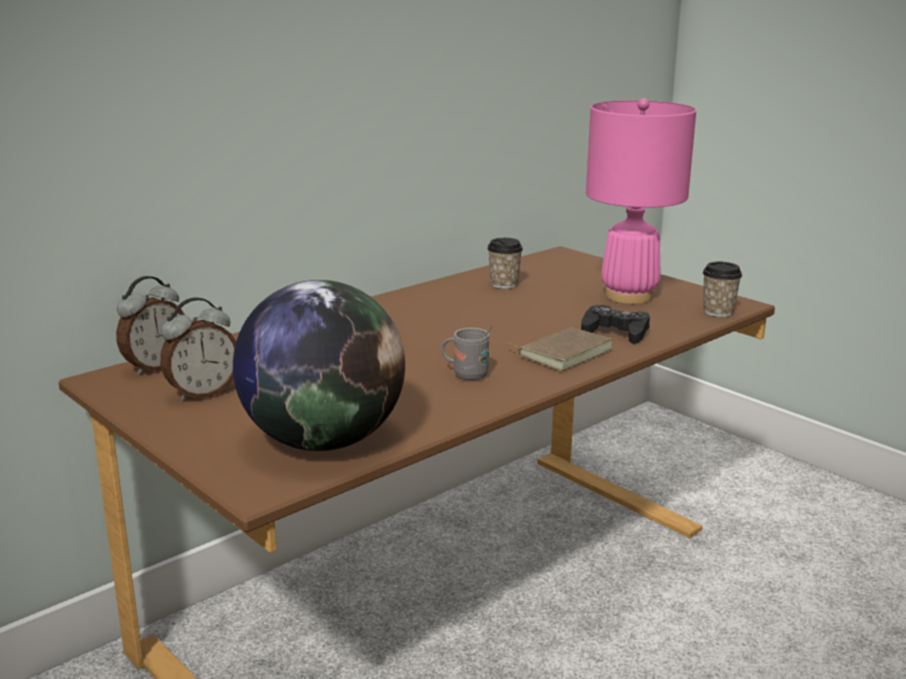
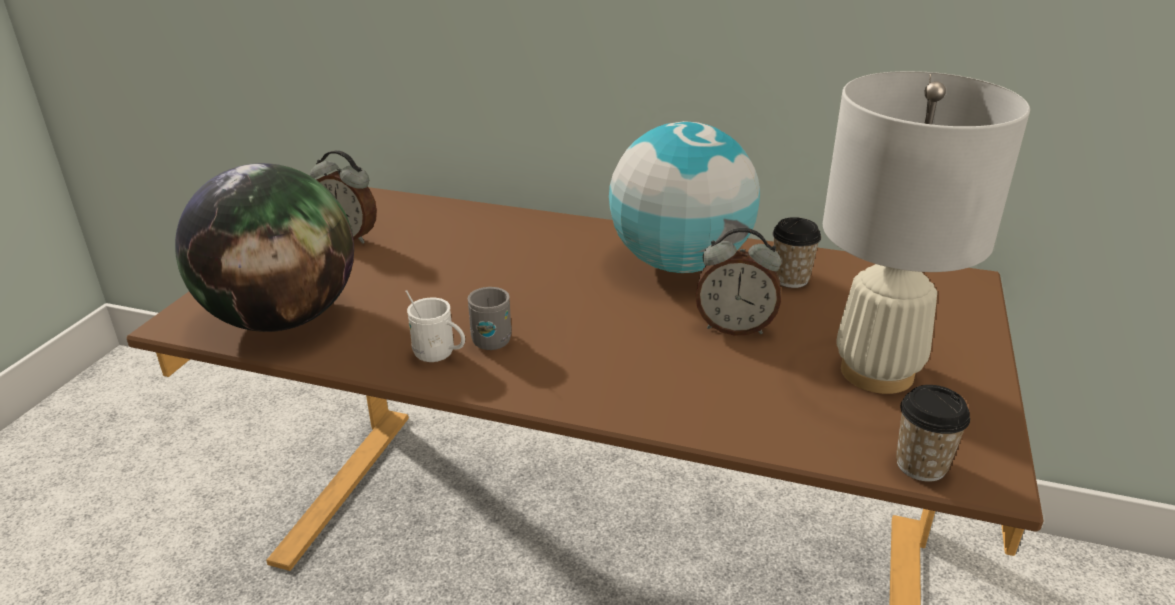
camera: 60 degrees right, 10 degrees up
(155, 366) = (387, 202): alarm clock -> alarm clock (734, 327)
(440, 303) = (679, 263): none -> globe
(467, 395) = (439, 355): none -> white mug
(563, 352) = (615, 378): brown book -> none
(616, 332) = (727, 397): black game controller -> none
(628, 296) = (876, 372): pink table lamp -> white table lamp

